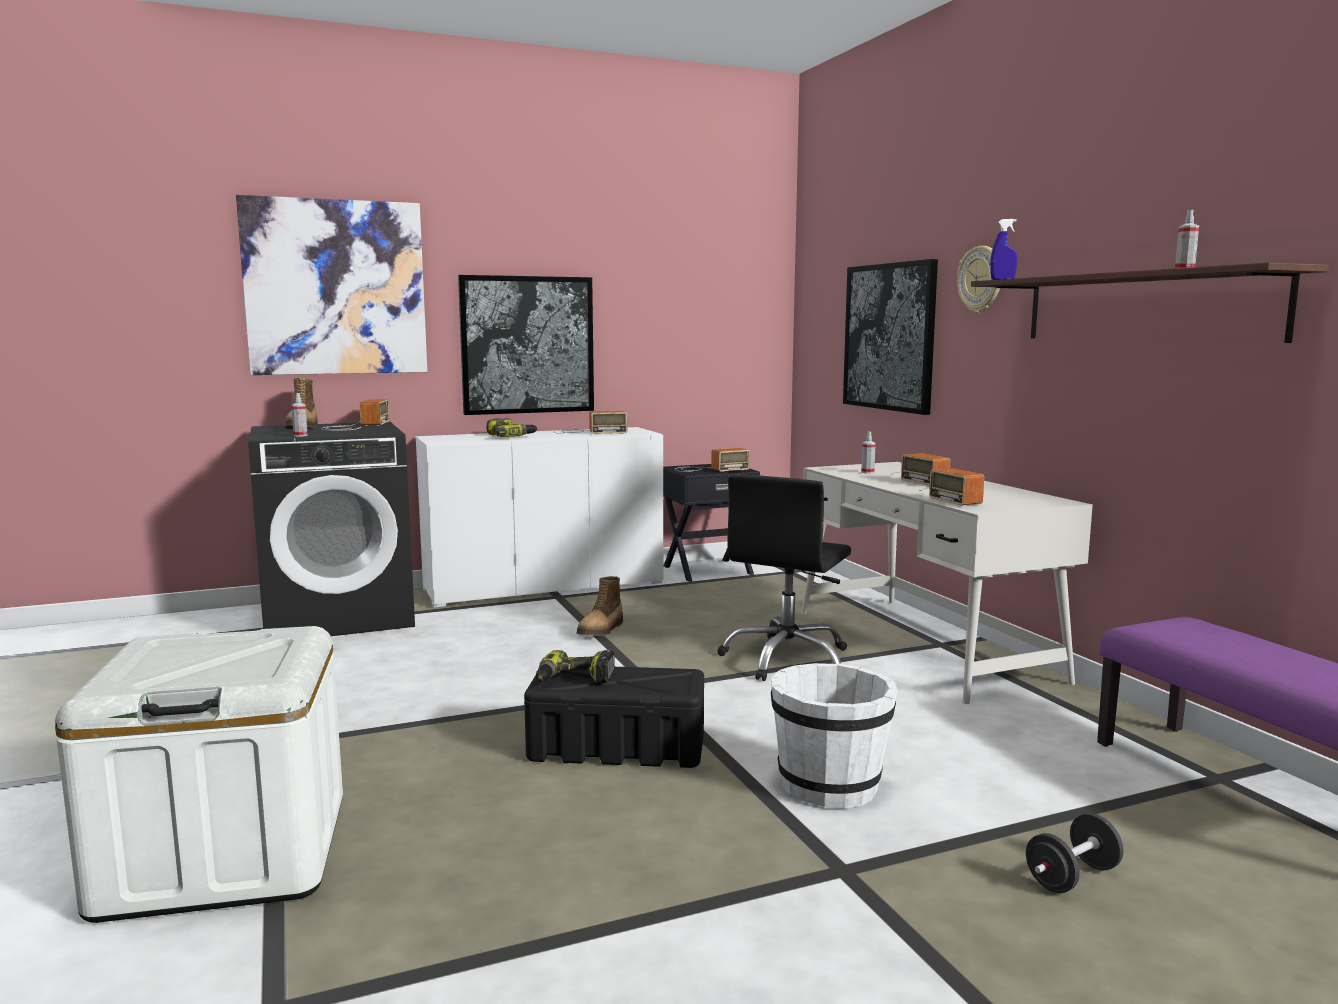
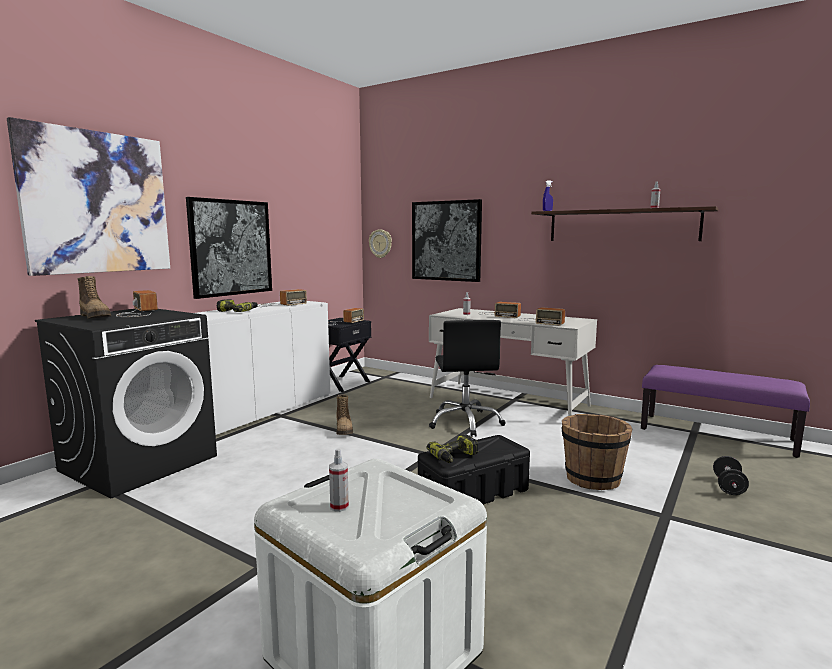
camera: 35 degrees left, 0 degrees up
(300, 435) = (123, 322): spray bottle -> spray bottle (339, 506)
(829, 785) = (592, 479): white bucket -> brown bucket
(981, 279) = (514, 210): wall clock -> wall clock (380, 243)

